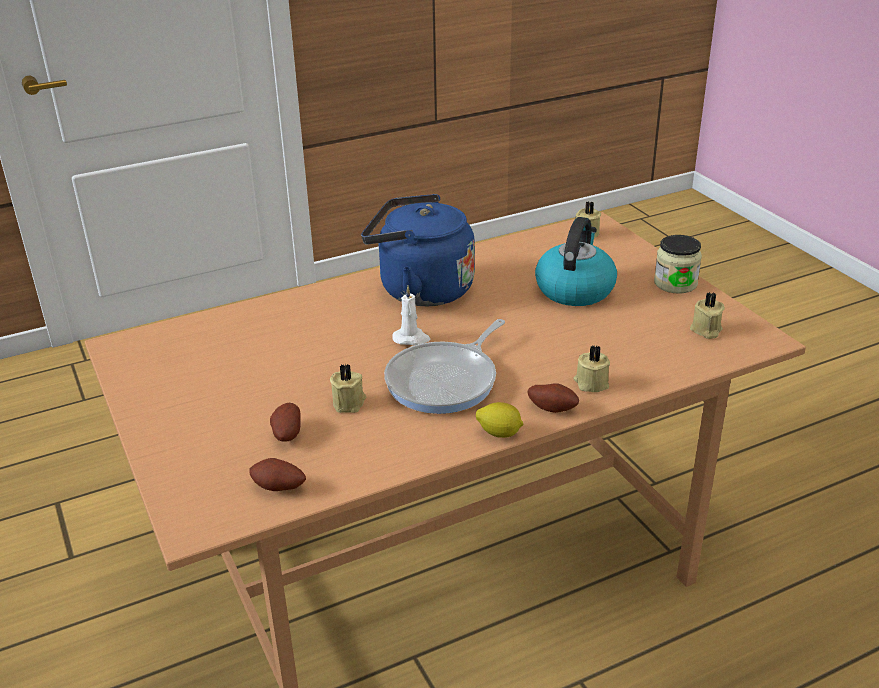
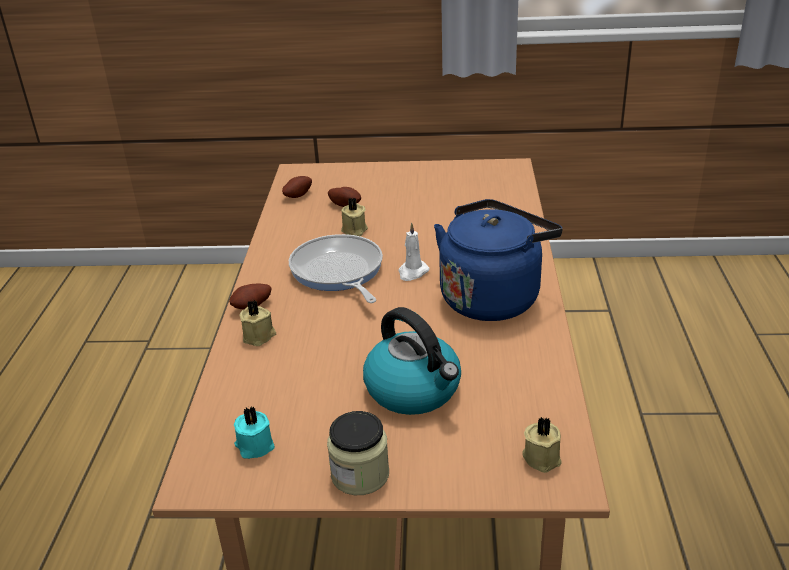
camera: 120 degrees right, 0 degrees up
(499, 433) = (254, 276): lemon -> none
(706, 330) = (254, 446): beige candle -> turquoise candle

